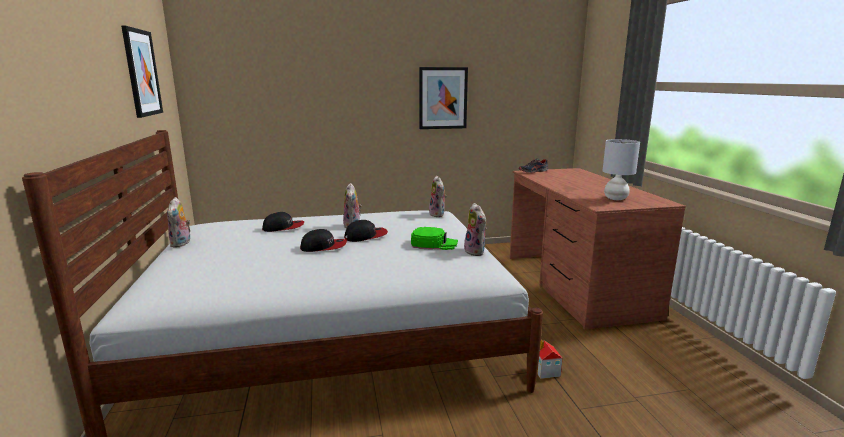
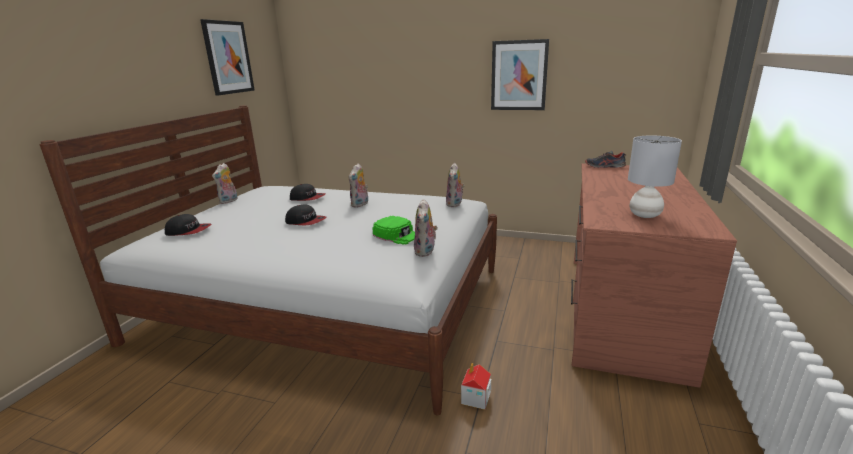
camera: 30 degrees right, 5 degrees up
(366, 236) = (353, 217): cap -> cap (189, 231)

